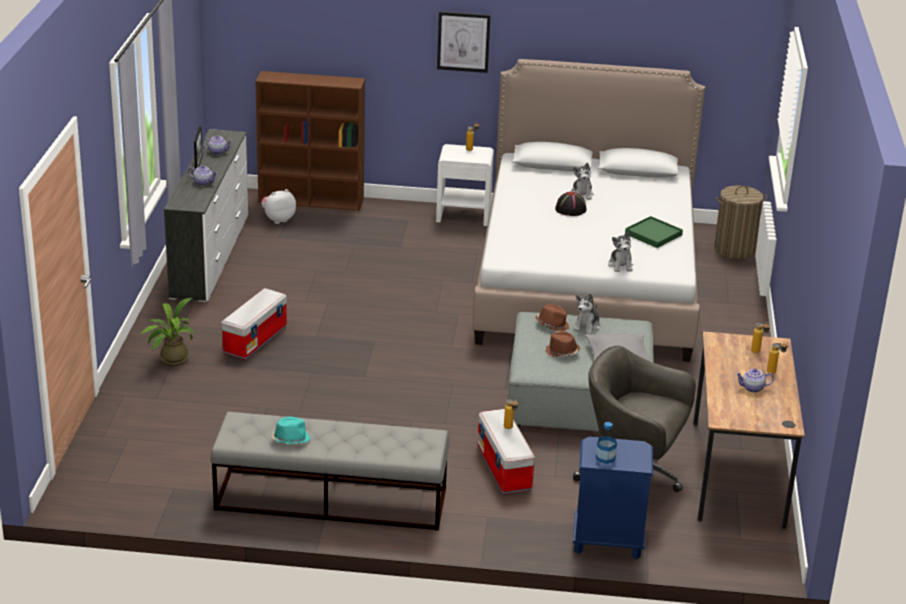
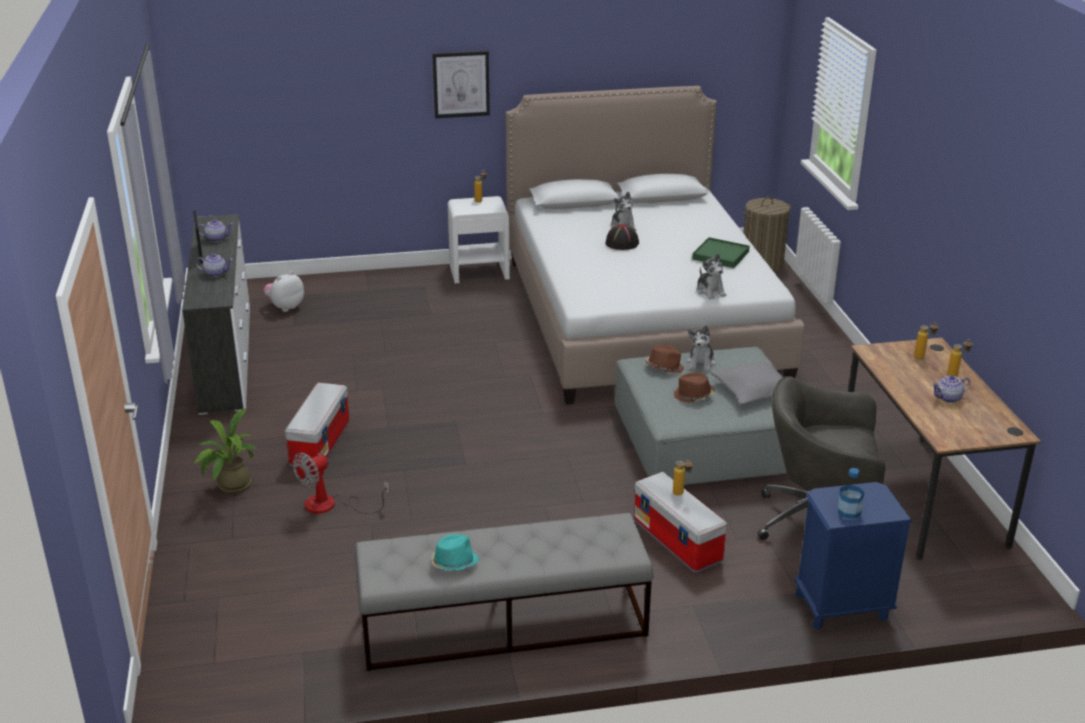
camera: 15 degrees left, 0 degrees up
(242, 388) = (331, 505): none -> fan
(312, 201) = (313, 282): brown bookcase -> none

